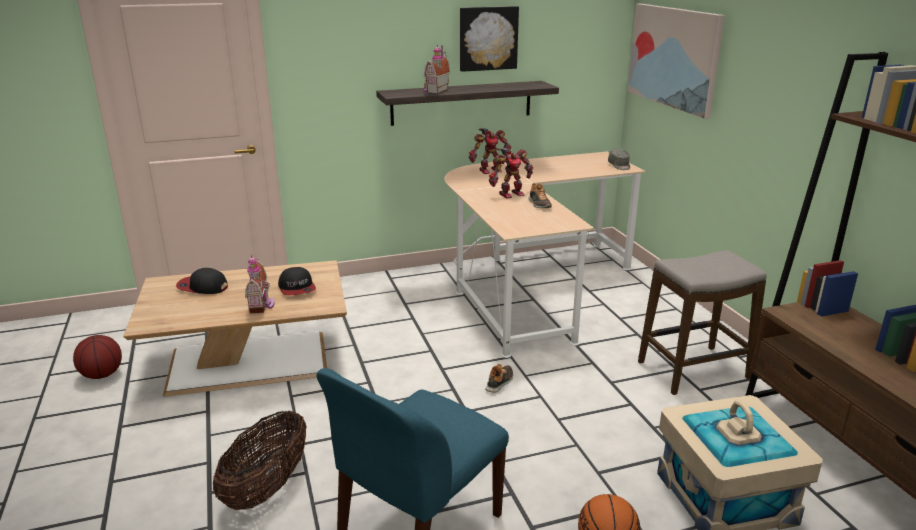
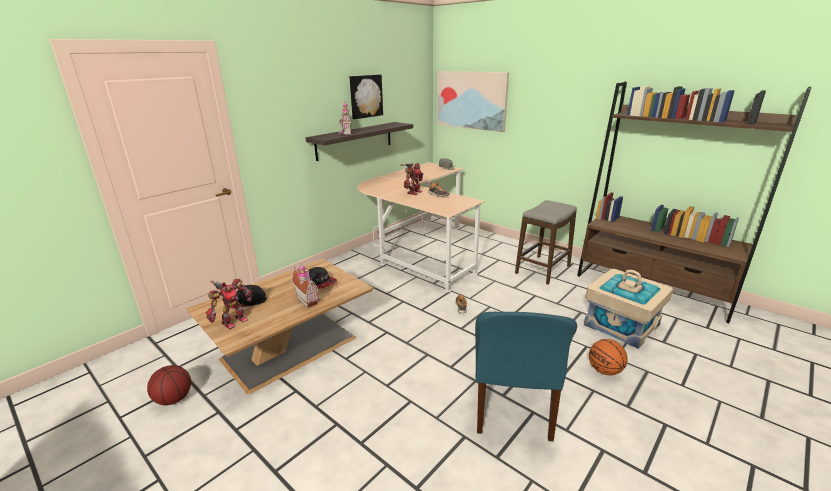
camera: 30 degrees left, 0 degrees up
(267, 487) = (396, 421): basket -> none
(489, 170) = (380, 182): toy robot -> toy robot (233, 321)

